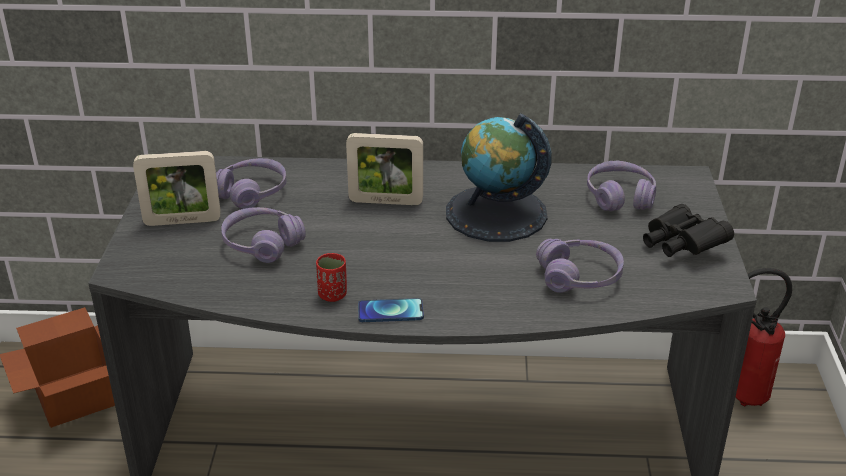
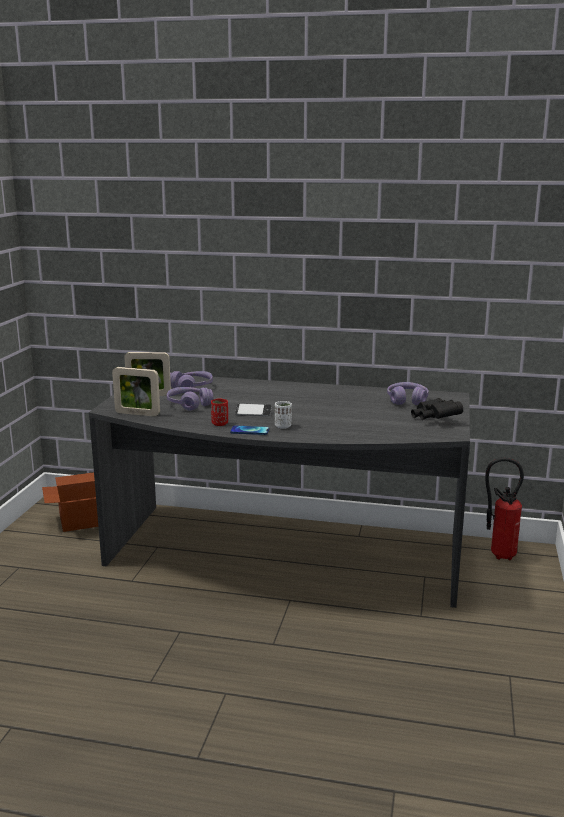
camera: 10 degrees right, 15 degrees down
(380, 257) = (253, 413): none -> phone
(386, 201) = (267, 394): picture frame -> picture frame (137, 414)
(442, 291) = (283, 426): none -> white cup
(496, 213) = (329, 402): globe -> none
(579, 277) = (366, 426): purple headphones -> none

